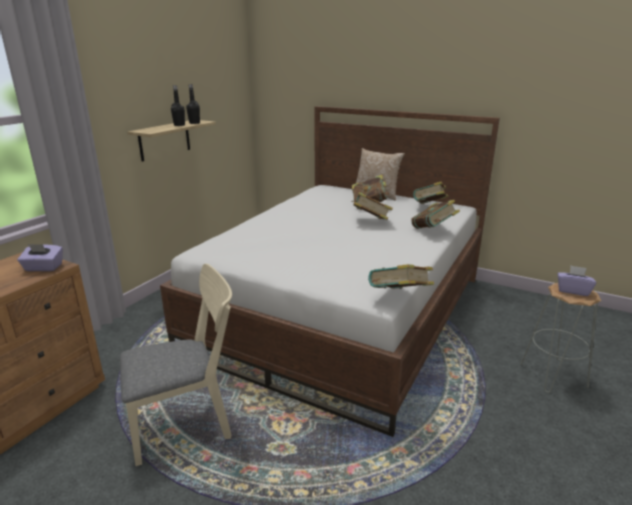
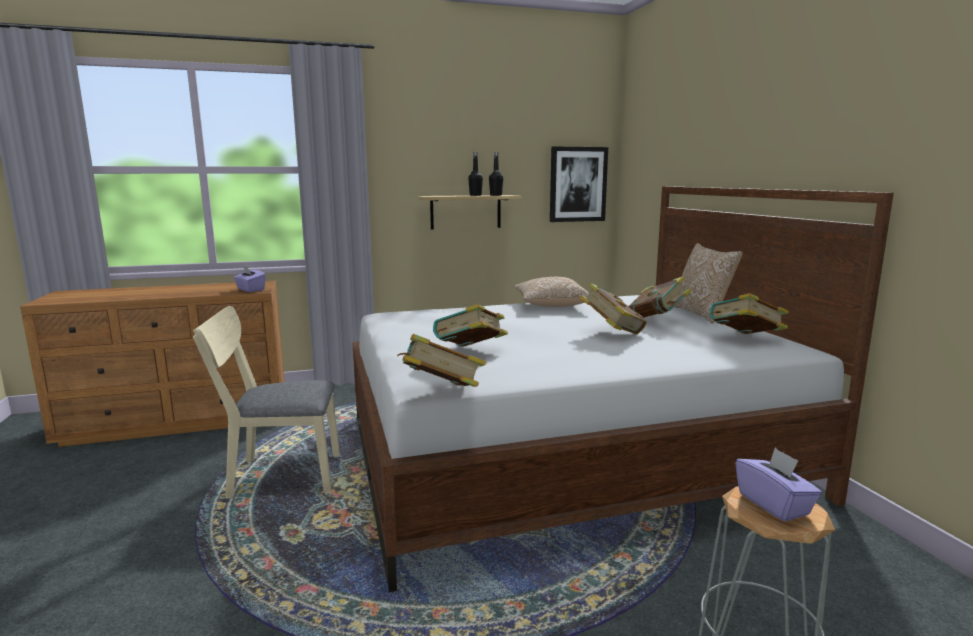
camera: 45 degrees right, 10 degrees down
(189, 423) = (276, 476): beige chair -> beige chair turned 150 degrees clockwise
(232, 104) = (577, 184): none -> picture
(289, 210) = (550, 305): none -> pillow
(433, 231) = (673, 359): book -> book (470, 353)

